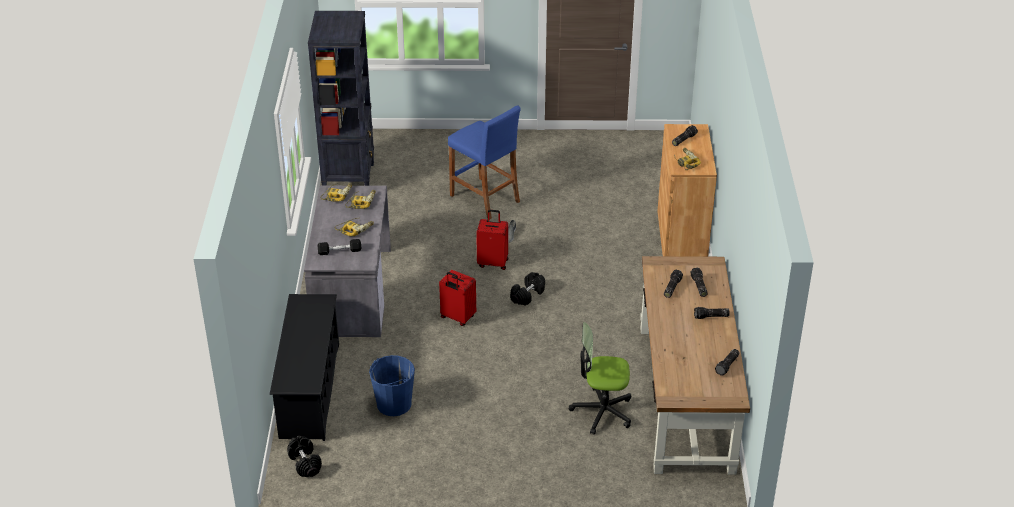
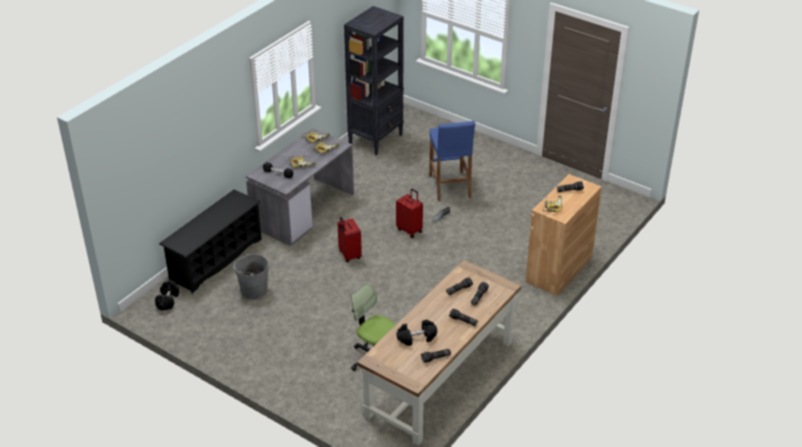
camera: 35 degrees right, 0 degrees up
(393, 404) = (253, 290): blue bucket -> grey bucket
(527, 295) = (409, 261): black dumbbell -> black dumbbell (416, 338)

